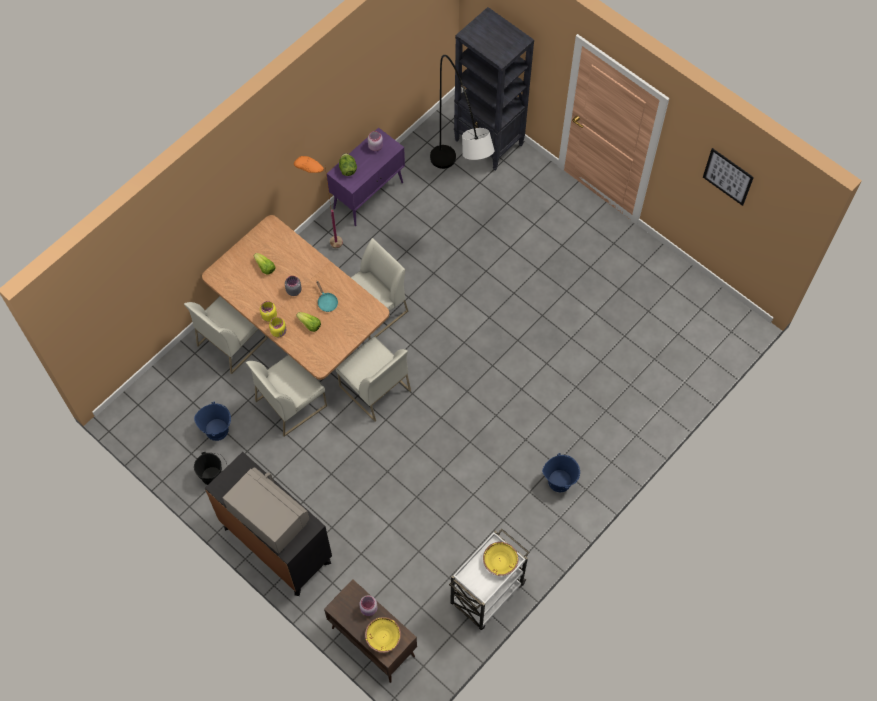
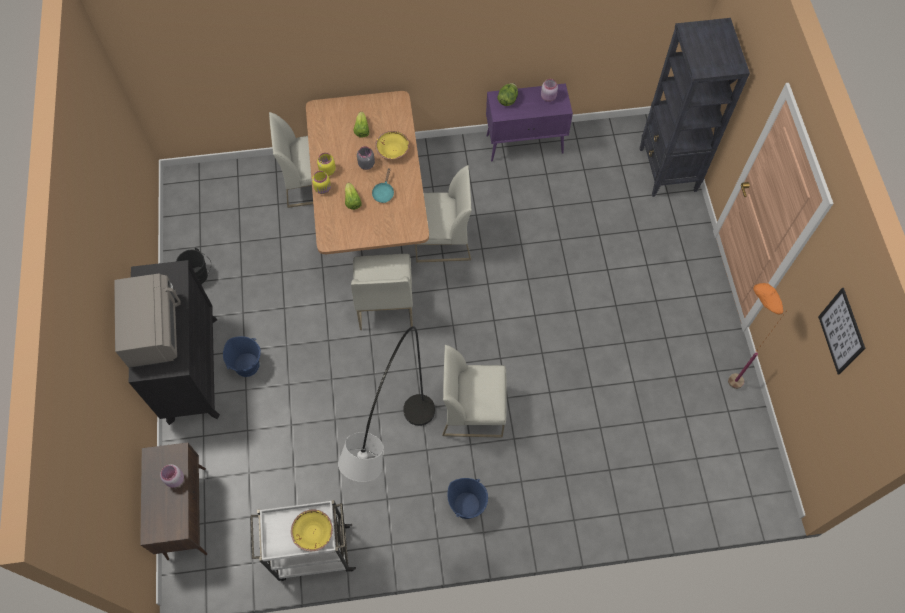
camera: 40 degrees right, 0 degrees up
(217, 429) = (236, 243): blue bucket -> blue bucket (247, 365)
(291, 402) = (310, 264): white chair -> white chair (473, 409)
(325, 244) = (454, 158): orange floor lamp -> orange floor lamp (723, 374)
(383, 637) = (162, 514): yellow bowl -> yellow bowl (392, 151)
(459, 197) = (601, 197): grey floor lamp -> grey floor lamp (397, 465)

